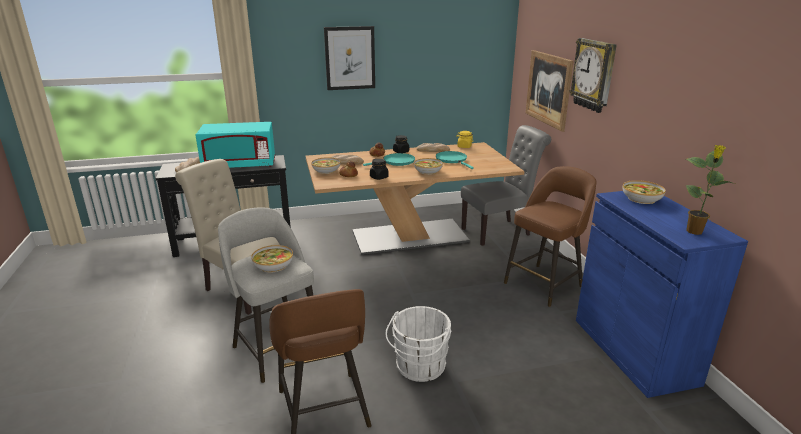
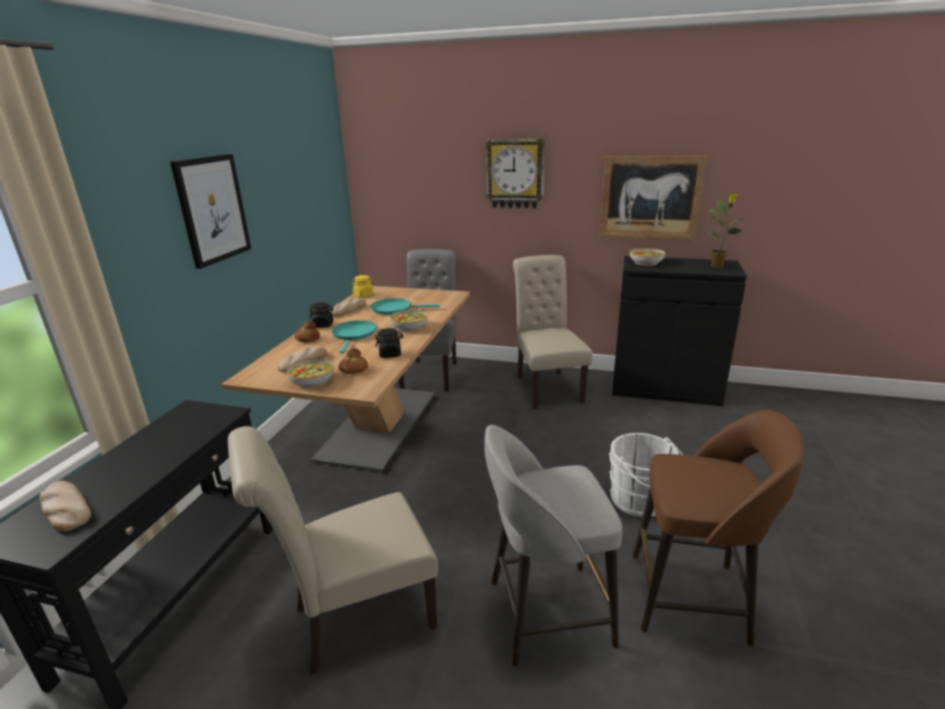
camera: 60 degrees left, 0 degrees up
(240, 165) = (164, 447): turquoise microwave -> none
(273, 265) = (563, 490): bowl -> none
(544, 284) = (546, 387): brown stool -> beige chair
(548, 89) = (435, 203): picture -> picture (650, 198)
(634, 350) = (665, 388): blue cabinet -> black cabinet

